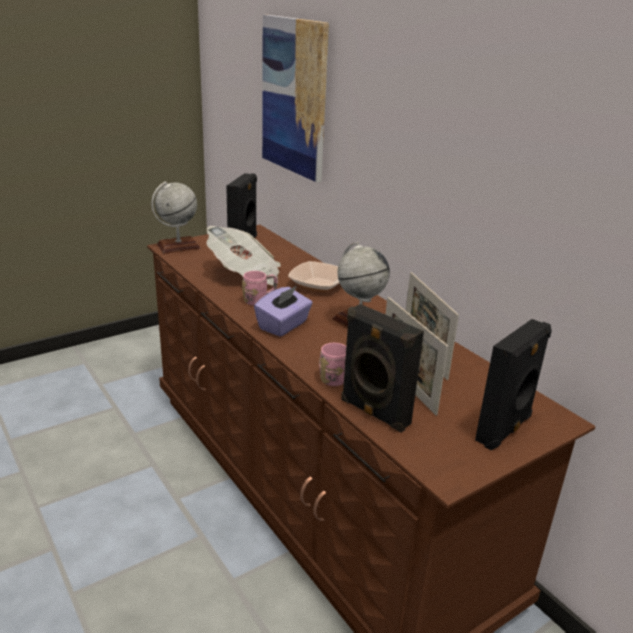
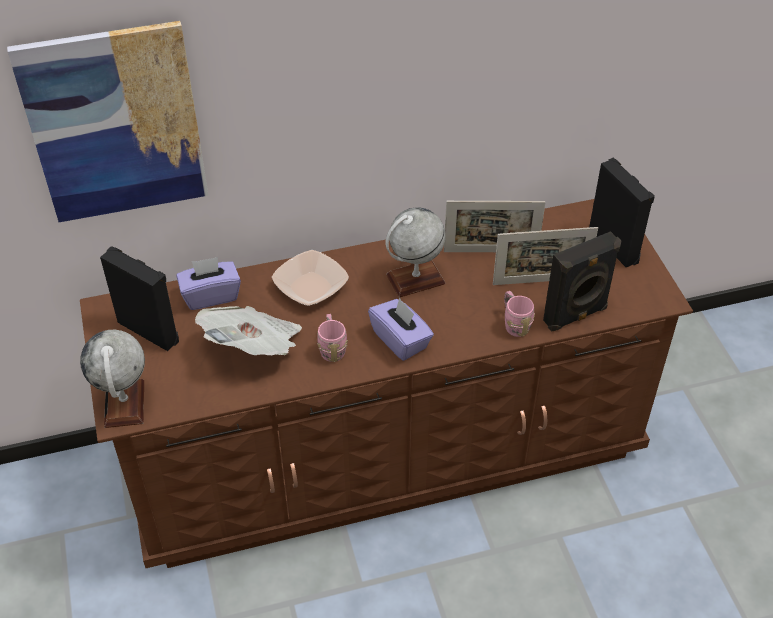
camera: 70 degrees left, 20 degrees up
(286, 255) = (211, 295): none -> purple tissue box

